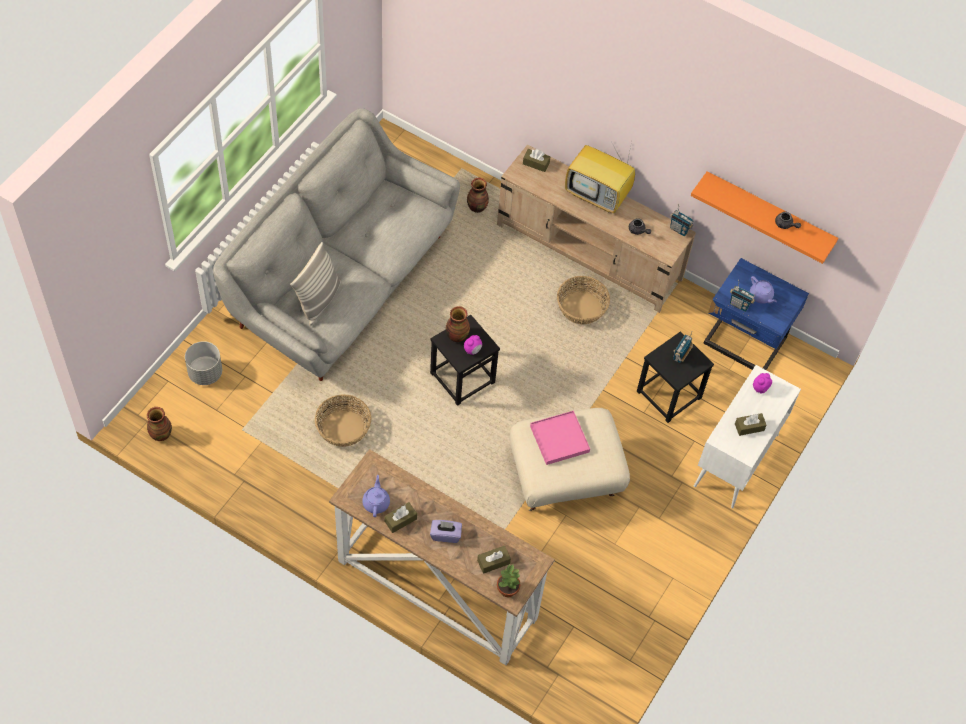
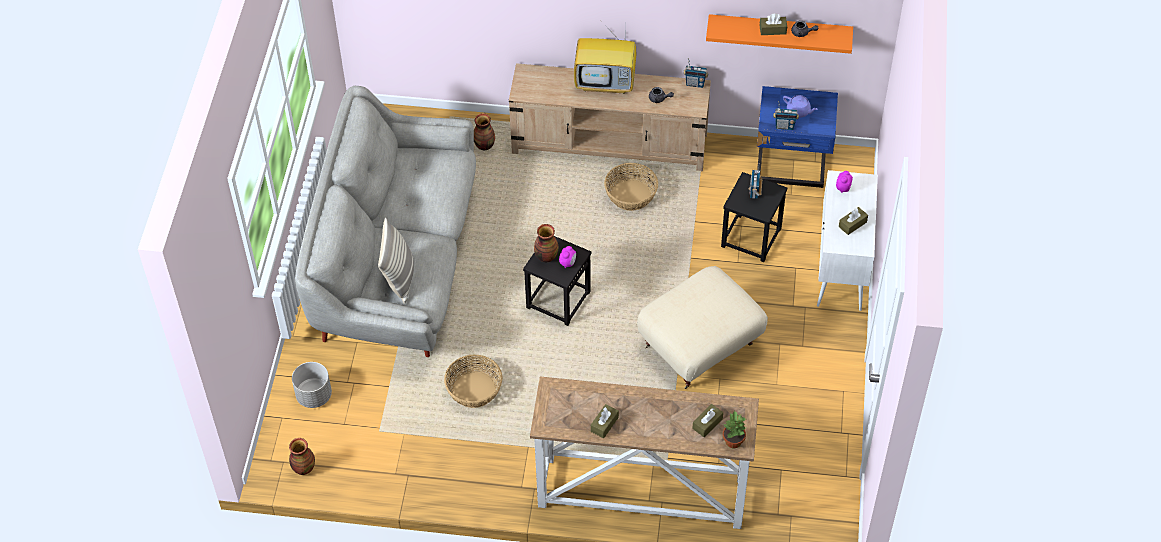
camera: 20 degrees left, 5 degrees down
(376, 502) = (573, 419): purple teapot -> none
(445, 535) = (652, 419): purple tissue box -> none
(536, 163) = (534, 77): brown tissue box -> brown tissue box (772, 30)
(559, 439) = (689, 307): pink tray -> none

